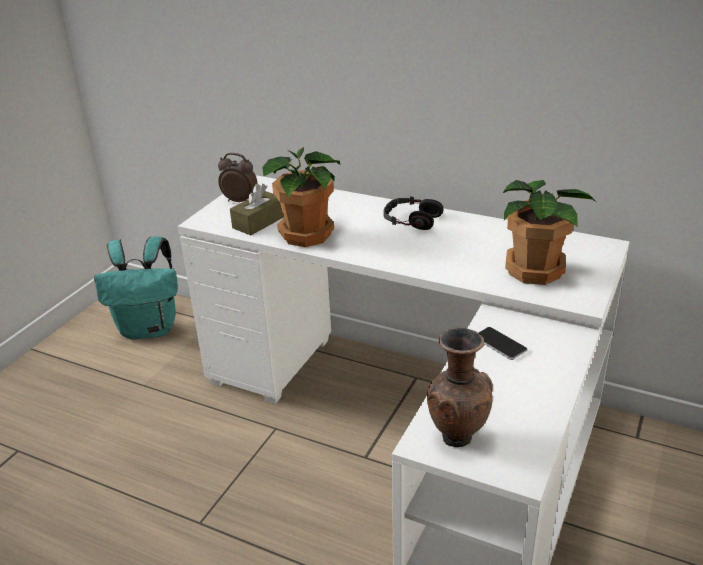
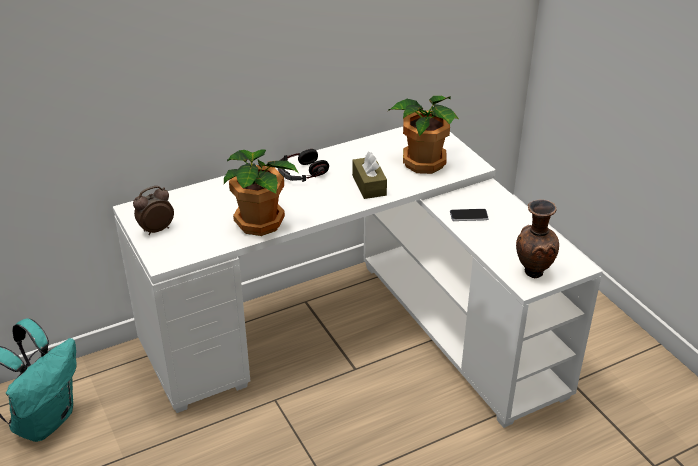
camera: 55 degrees left, 5 degrees up
(259, 222) = (207, 235): brown tissue box -> brown tissue box (369, 185)

